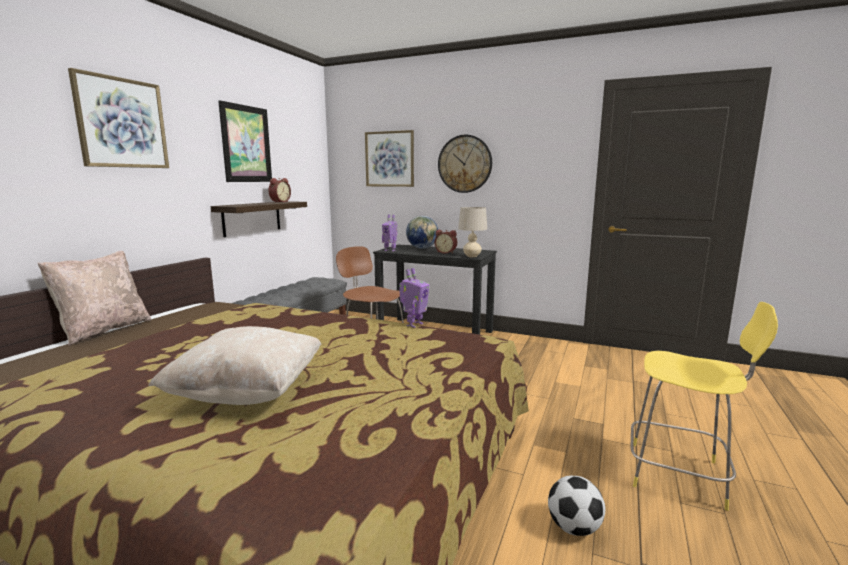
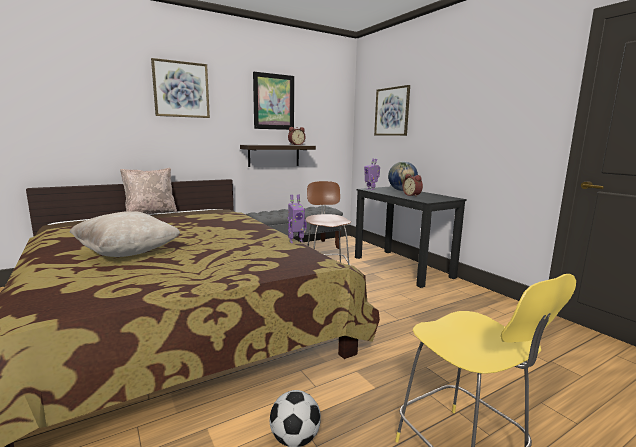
camera: 35 degrees right, 0 degrees up
(465, 164) = (447, 113): wall clock -> none
(472, 256) = (426, 200): beige table lamp -> none

